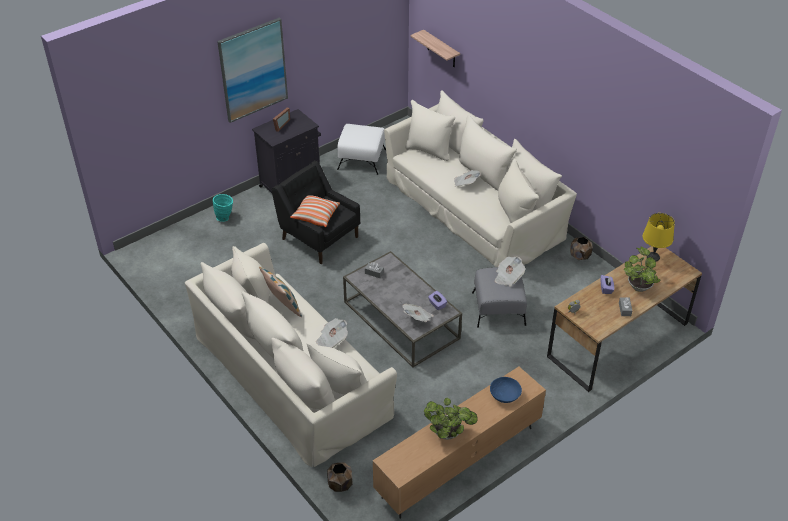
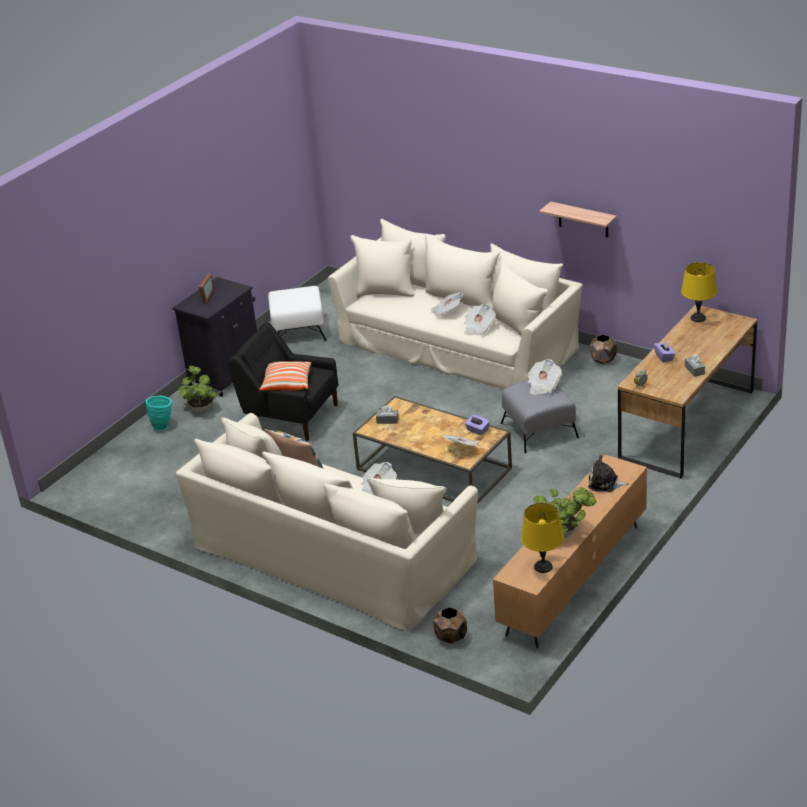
camera: 15 degrees left, 10 degrees down
(253, 70) = (165, 230): picture -> none
(400, 320) = (433, 469): grey coffee table -> brown coffee table
(416, 462) = (543, 567): none -> yellow table lamp
(441, 49) = (366, 174): shelf -> shelf (583, 220)
(482, 207) = (478, 328): none -> newspaper
(504, 395) = (605, 483): blue bowl -> plush toy
(638, 285) = (697, 346): potted plant -> potted plant (201, 408)

